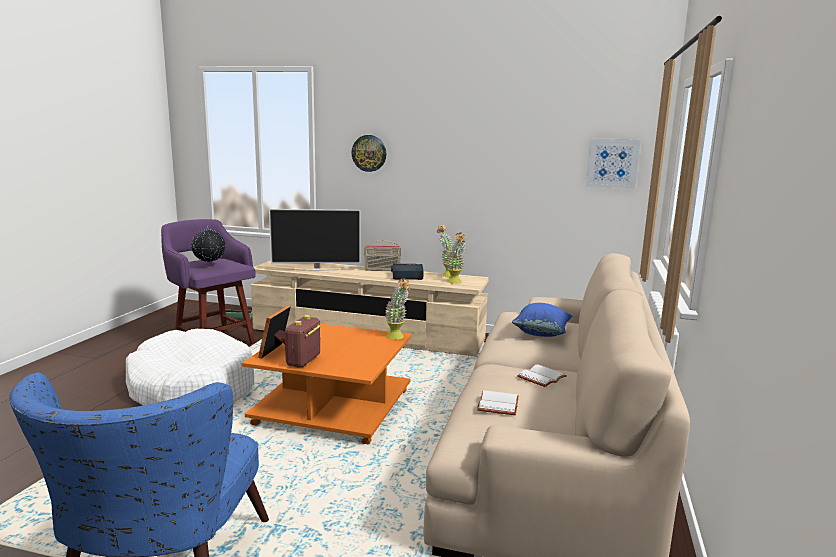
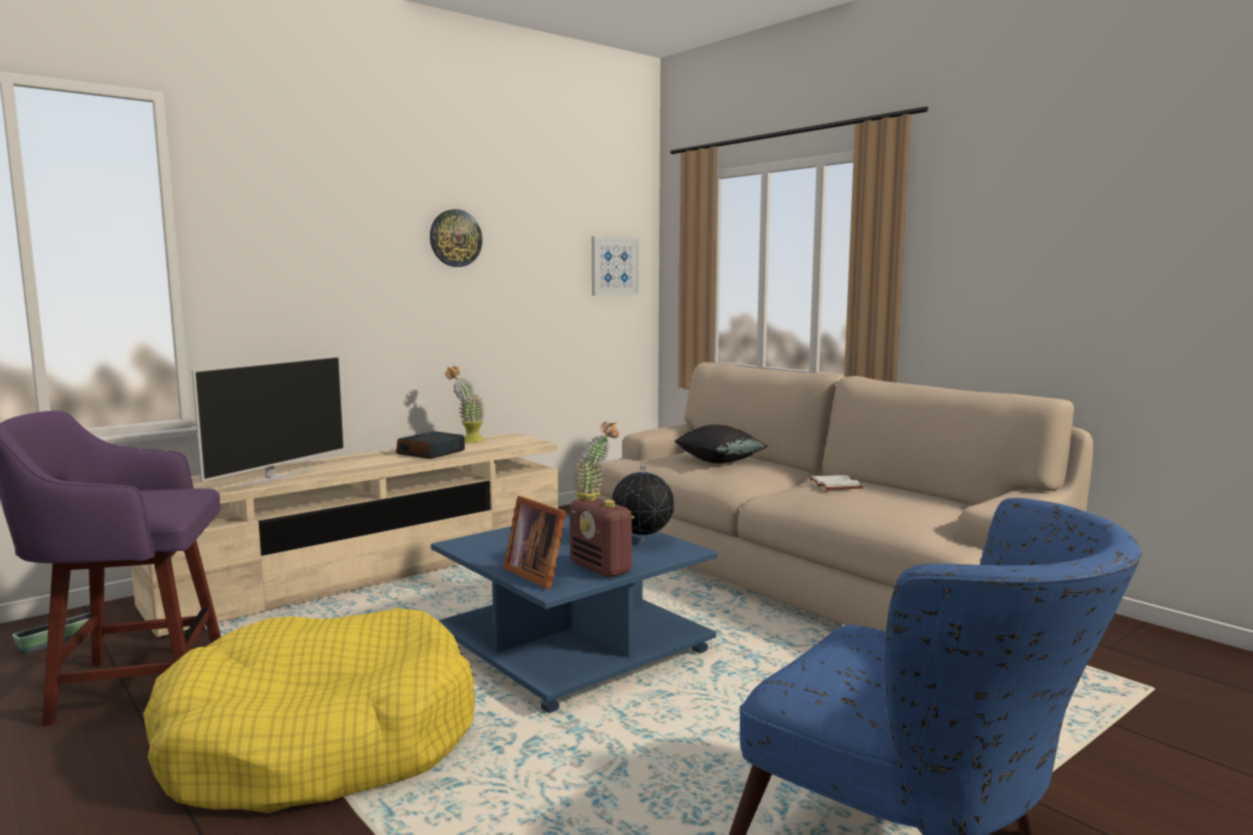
camera: 55 degrees left, 5 degrees down
(192, 388) = (320, 742): white dog bed -> yellow dog bed
(209, 265) = (154, 502): globe -> globe (642, 542)
(334, 408) = (576, 648): orange coffee table -> blue coffee table
(369, 153) = (295, 260): wall clock -> wall clock (455, 238)
(382, 270) = (373, 455): radio -> none
(455, 282) = (509, 444): potted plant -> none
(499, 405) = (888, 508): white book -> none
(541, 334) = (718, 461): blue pillow -> black pillow

